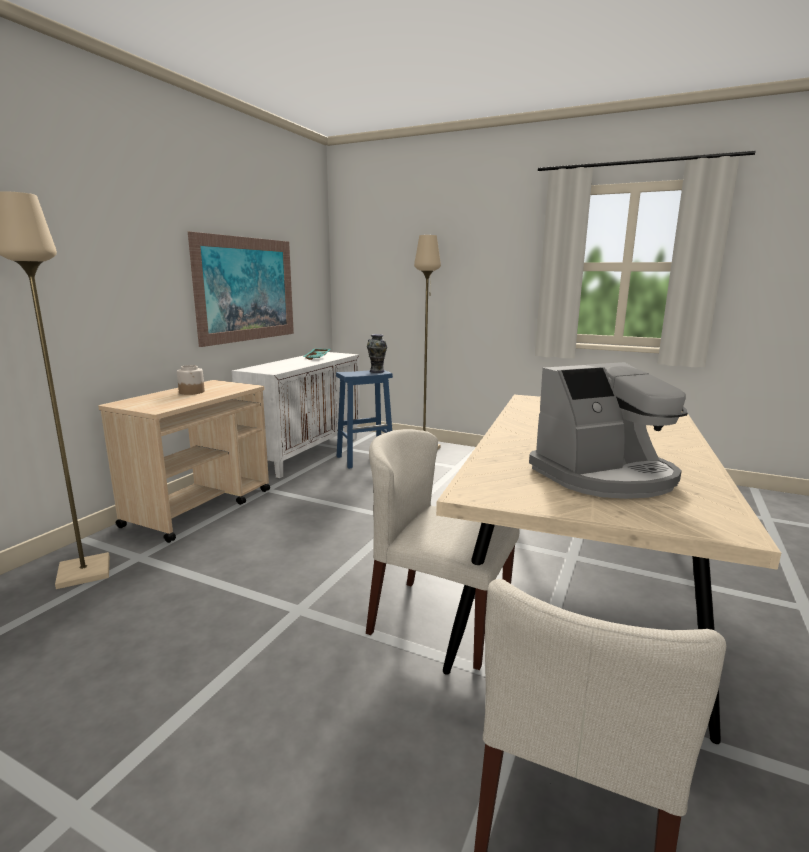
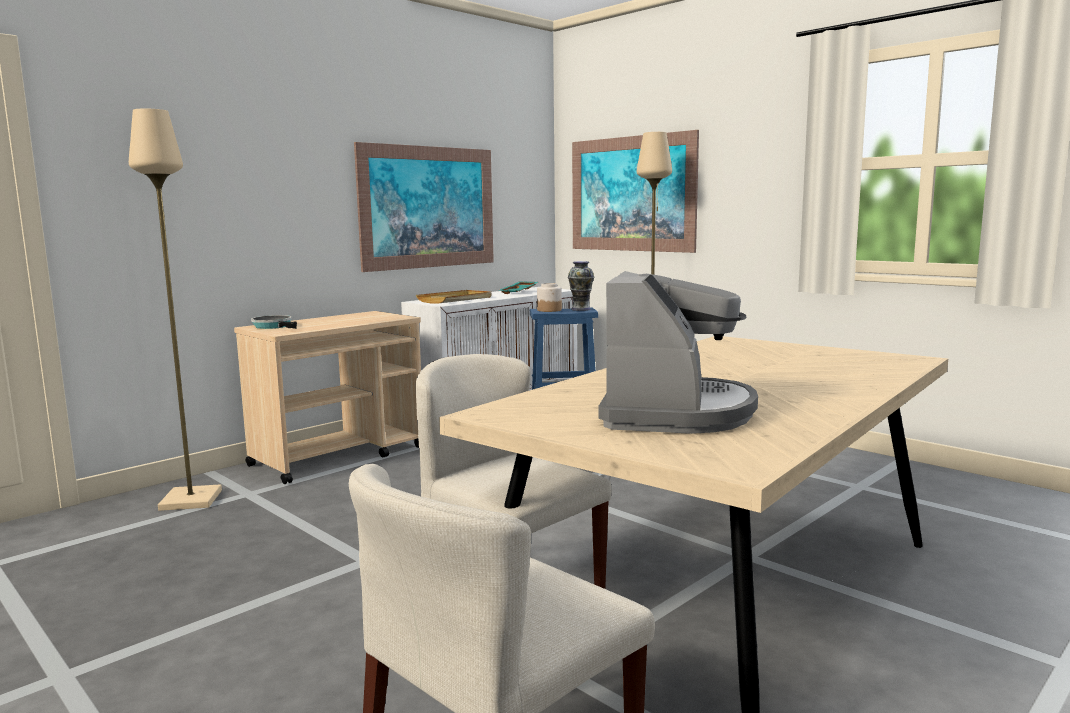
camera: 20 degrees right, 5 degrees down
(140, 402) = (274, 326): none -> frying pan
(192, 392) = (337, 320): jar -> jar (549, 310)
(276, 366) = (455, 299): none -> beige tray
(398, 280) = (631, 194): none -> picture
(605, 476) = (675, 412): coffee machine -> coffee machine turned 75 degrees counterclockwise

